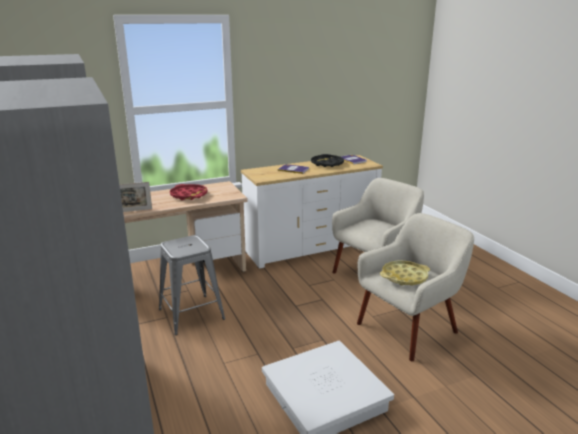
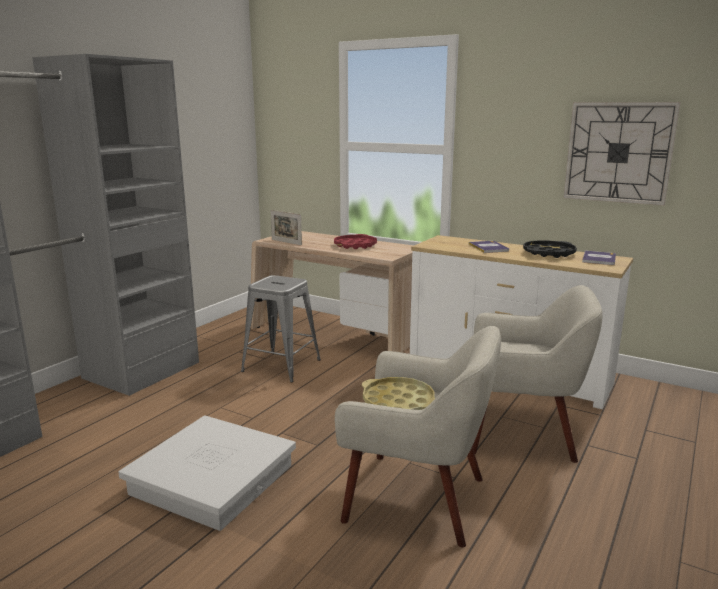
camera: 55 degrees right, 5 degrees down
(337, 93) = (618, 152): none -> wall clock

